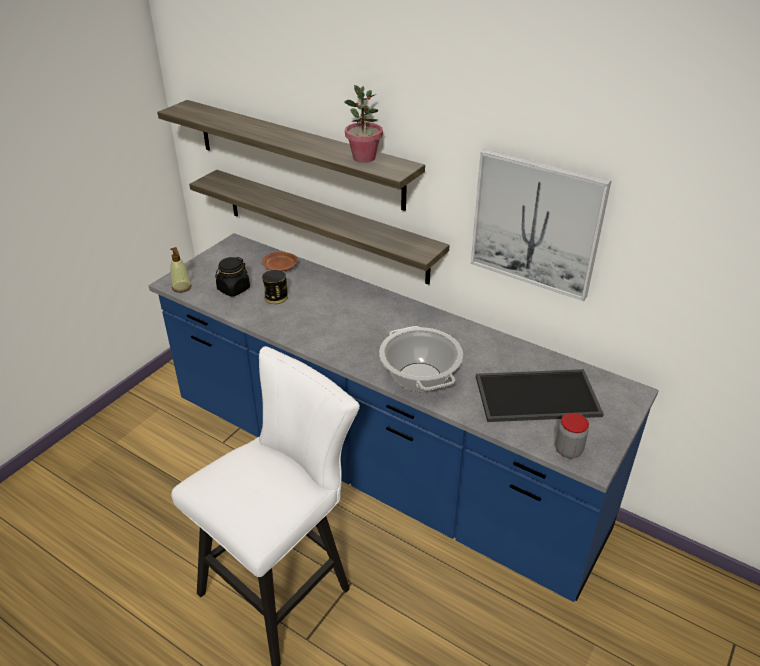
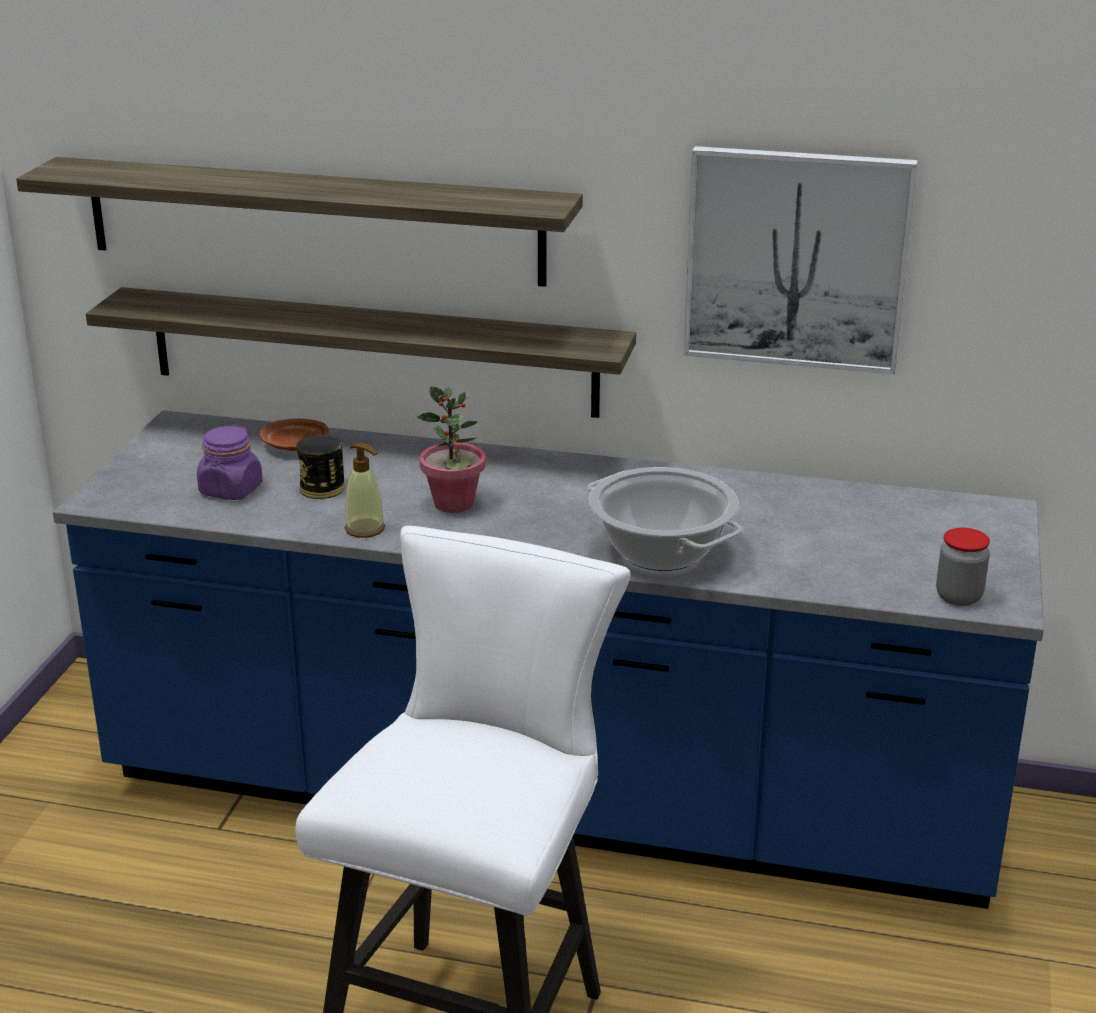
camera: 20 degrees left, 10 degrees down
(182, 287) = (125, 504): soap dispenser -> soap dispenser (365, 529)
(233, 289) = (231, 490): black jar -> purple jar
(364, 158) = (473, 196): potted plant -> potted plant (454, 504)
(536, 397) = (864, 542): tray -> none

